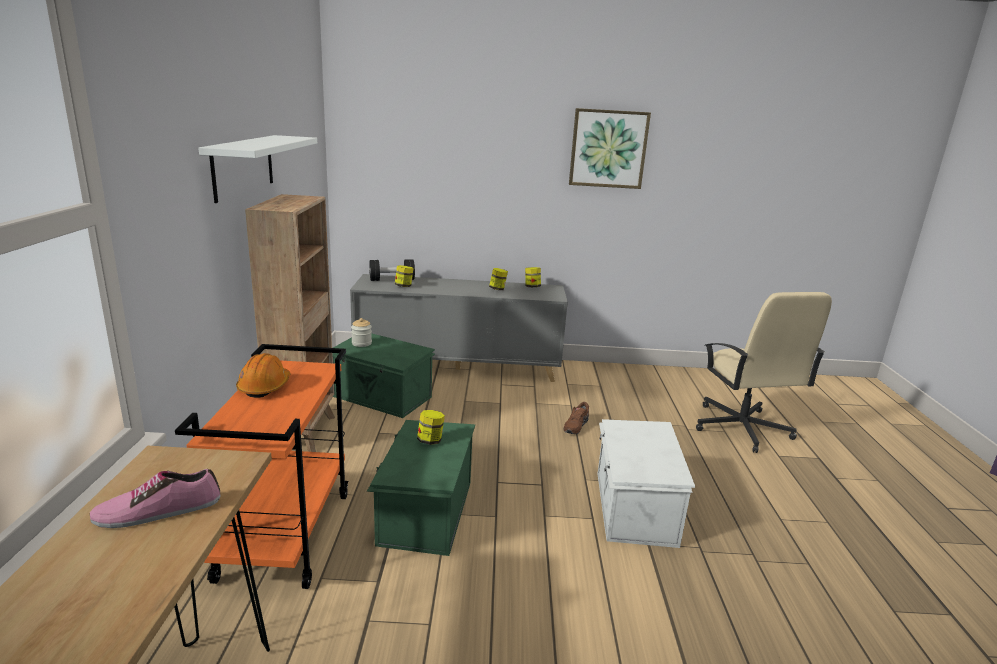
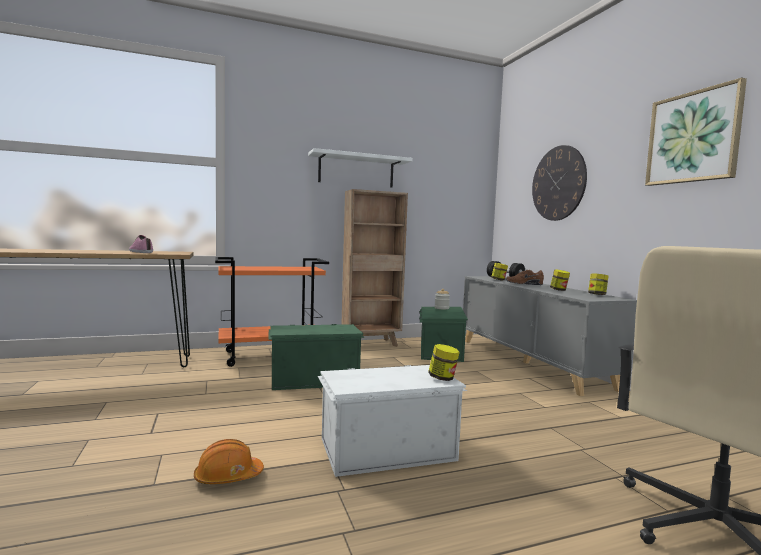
camera: 70 degrees right, 15 degrees down
(264, 387) = (282, 267): orange hard hat -> orange hard hat (228, 476)
(430, 440) = (328, 328): jar -> jar (442, 378)
(452, 164) = (558, 183): none -> wall clock
(575, 426) = (504, 412): brown shoe -> brown shoe (523, 284)

